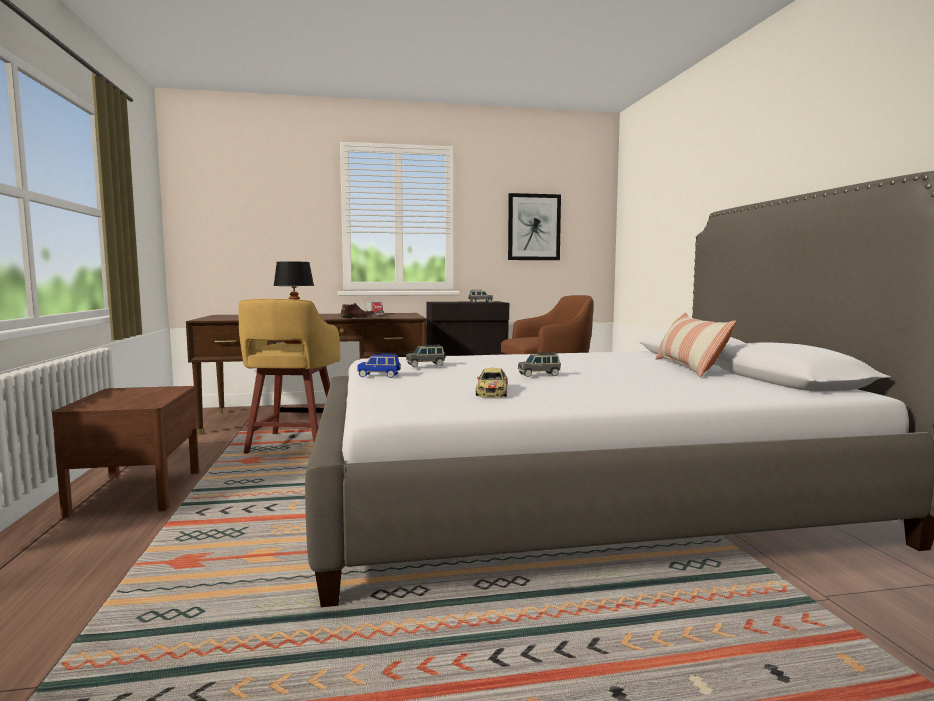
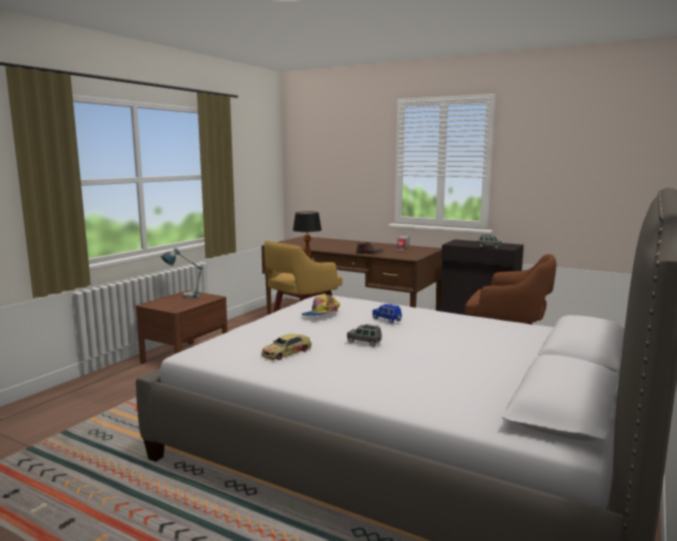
camera: 40 degrees right, 5 degrees up
(119, 393) = (183, 296): none -> table lamp
(379, 376) = (272, 318): blue toy car -> blue toy car (387, 320)
(426, 365) = (321, 314): grey toy car -> cap
(534, 227) = (575, 170): picture -> none
(689, 367) = (522, 364): pillow -> none

